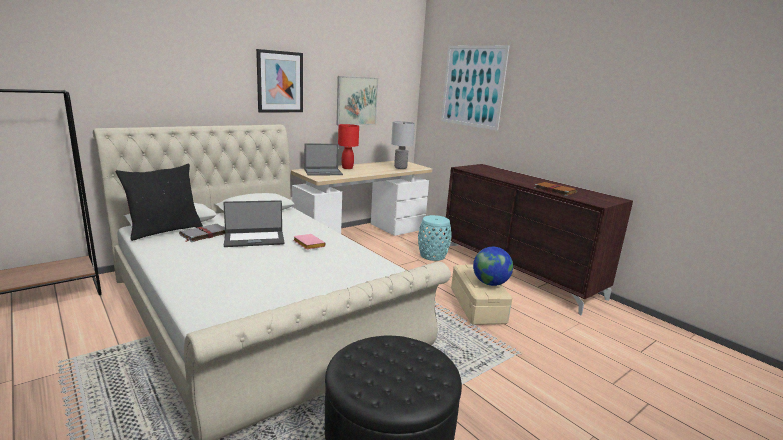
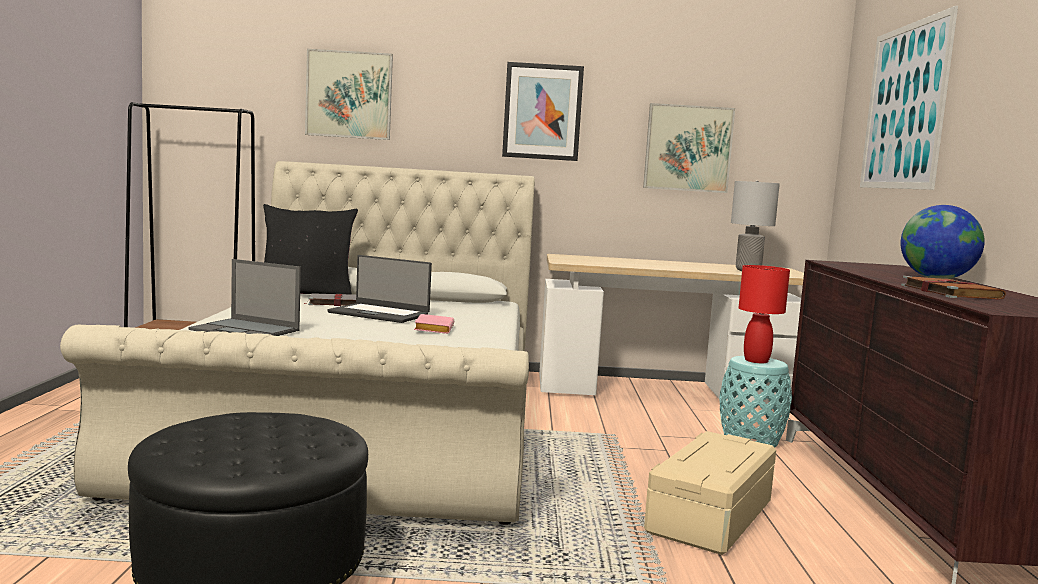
camera: 40 degrees right, 10 degrees down
(142, 72) = (349, 94): none -> picture
(323, 172) = (590, 259): laptop -> laptop (246, 330)
(347, 168) = (647, 261): red table lamp -> red table lamp (757, 361)
(490, 283) = (720, 463): globe -> globe (936, 279)

